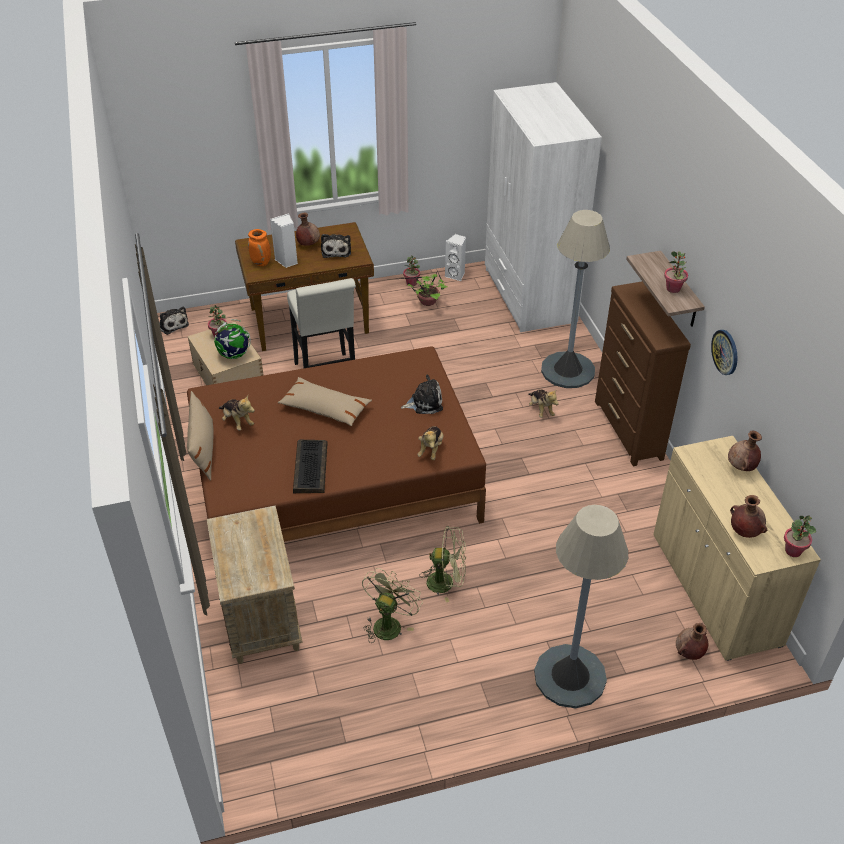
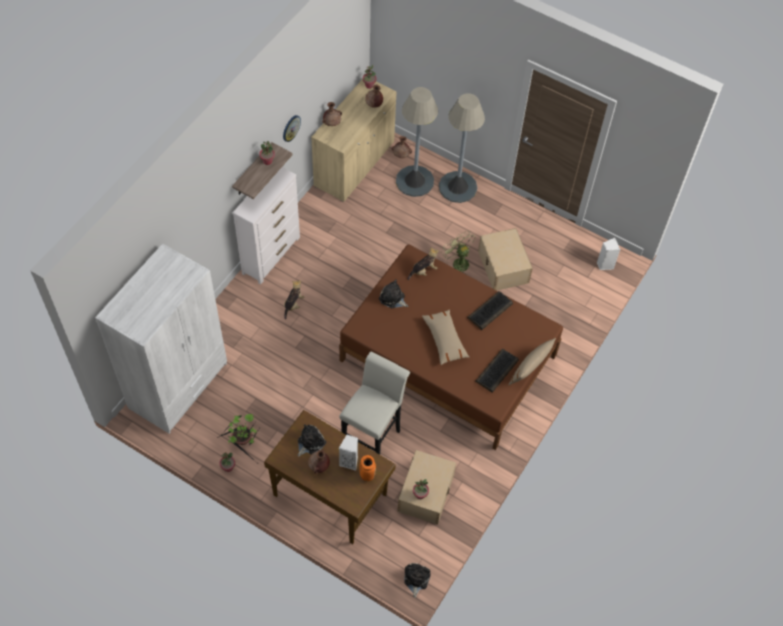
camera: 135 degrees left, 15 degrees up
(234, 355) = (428, 467): globe -> none
(237, 422) = (497, 371): plush toy -> keyboard
(260, 618) = (555, 318): beige nightstand -> none
(389, 623) = (503, 267): green fan -> beige storage box
(456, 275) = (192, 447): white speaker -> white speaker (604, 264)
(568, 370) = (243, 314): grey floor lamp -> grey floor lamp (414, 181)
(628, 430) = (271, 255): brown dresser -> white dresser

